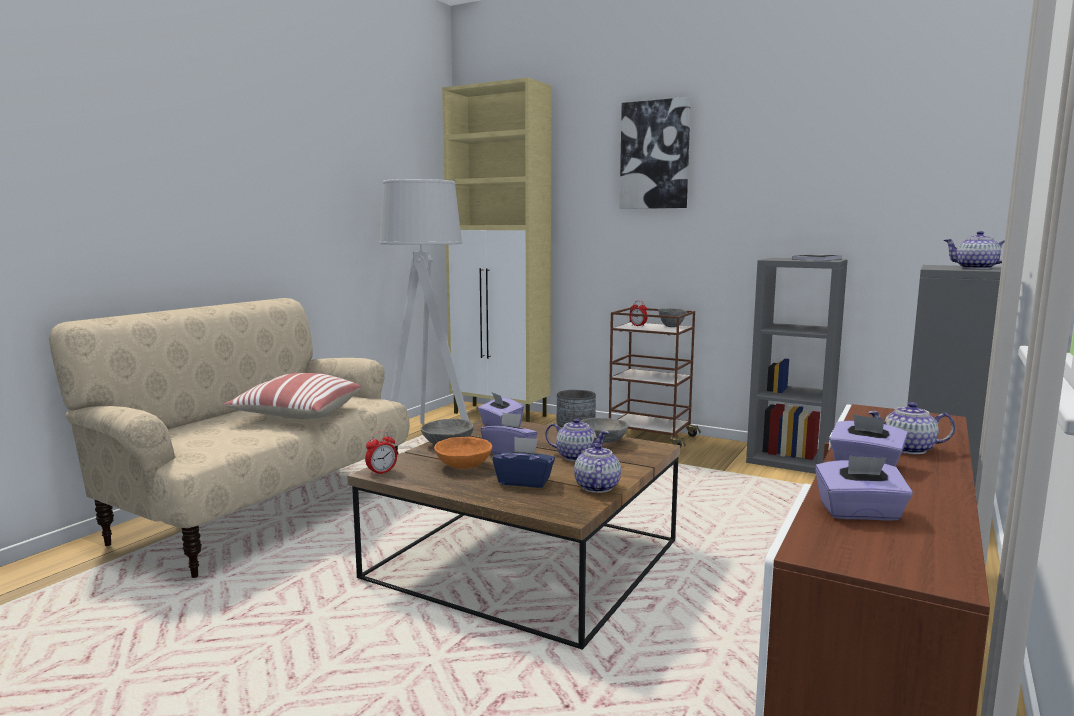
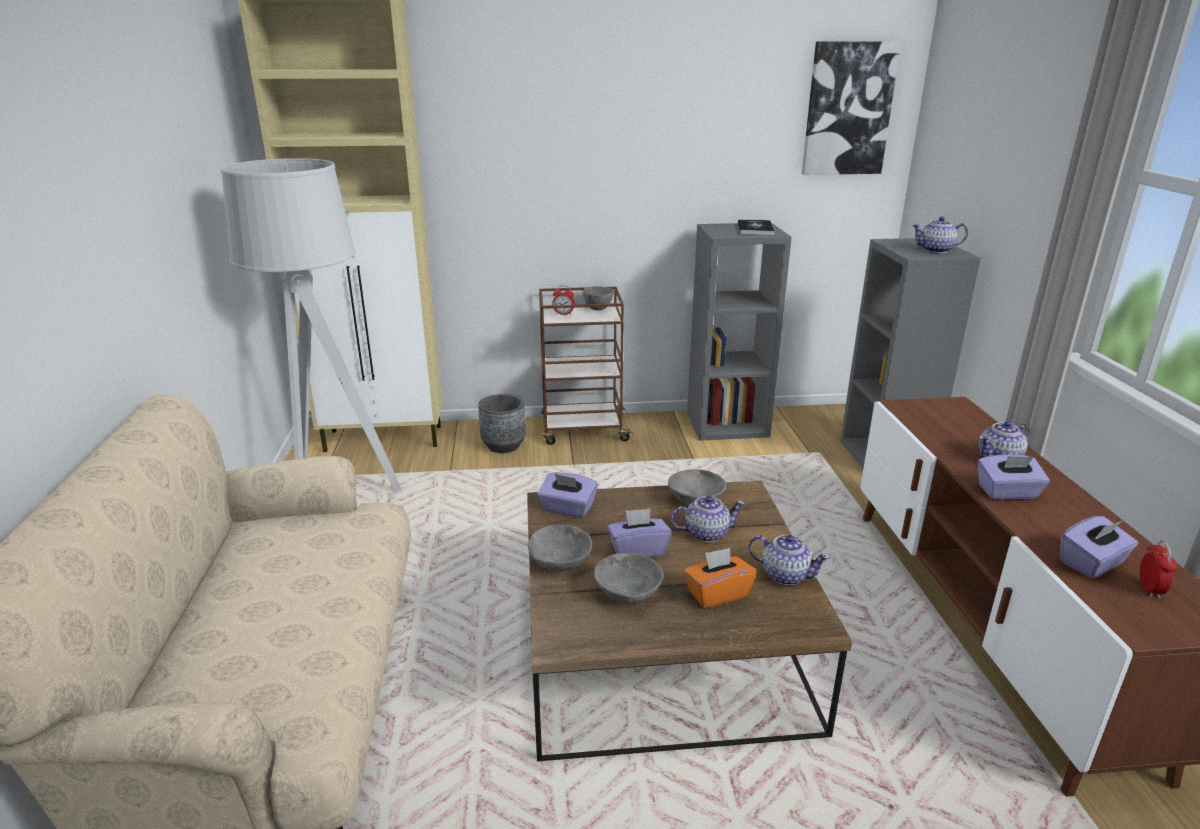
camera: 35 degrees left, 15 degrees up
(297, 415) = (311, 580): pillow -> none
(381, 472) = (563, 642): alarm clock -> alarm clock (1149, 589)
(463, 465) = (627, 592): orange bowl -> grey bowl
(524, 481) = (717, 593): blue tissue box -> orange tissue box
(596, 487) = (785, 575): teapot -> teapot turned 150 degrees clockwise
(655, 155) = (557, 103): picture -> picture (848, 109)

